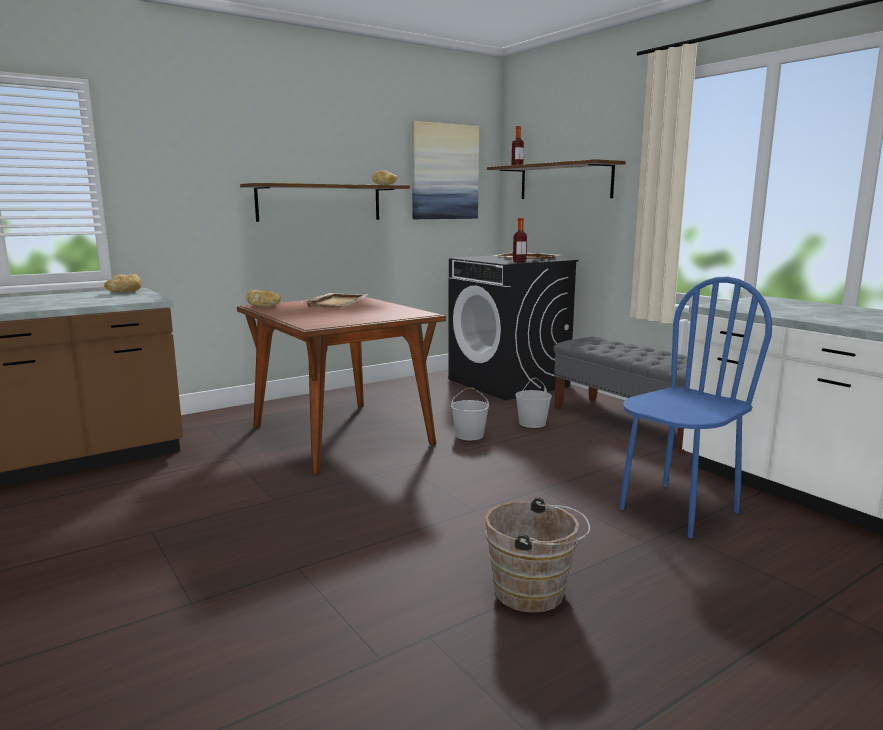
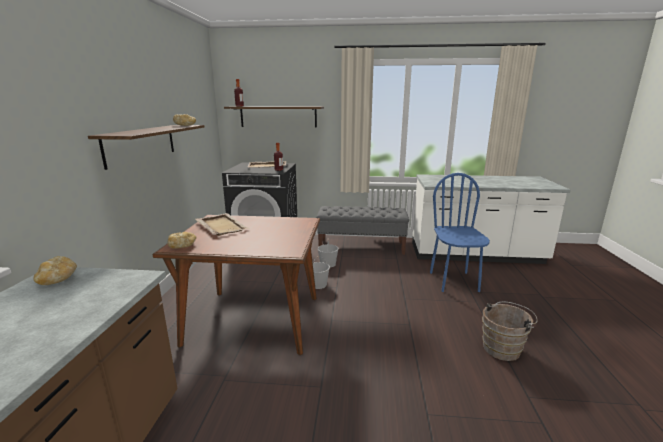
camera: 50 degrees left, 5 degrees up
(444, 172) = (196, 110): picture -> none

